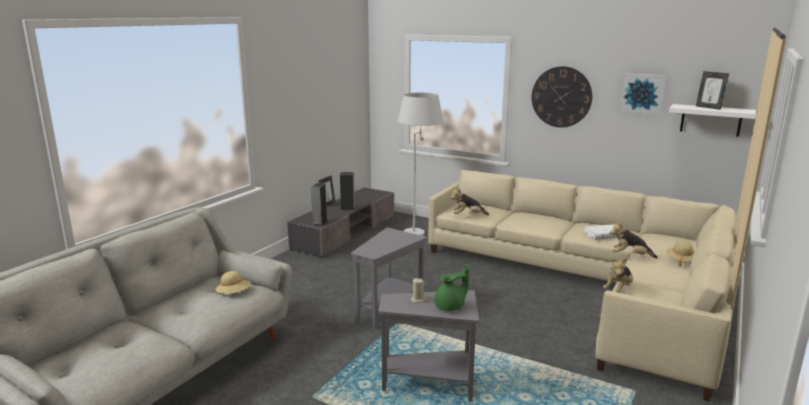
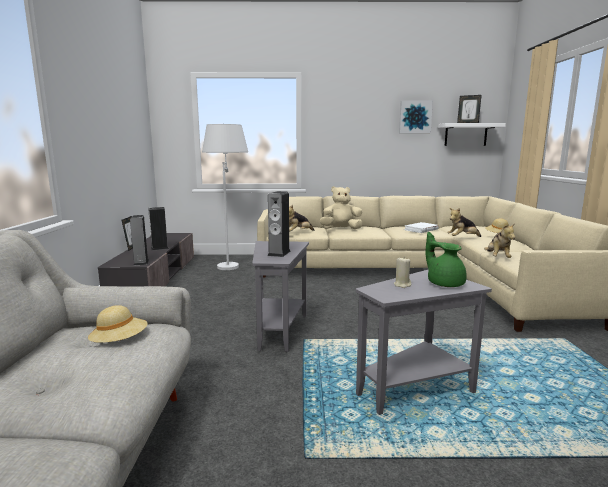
camera: 30 degrees left, 5 degrees down
(383, 246) = (279, 253): none -> speaker
(451, 306) = (444, 283): green teapot -> green teapot turned 60 degrees counterclockwise
(518, 217) = (341, 229): none -> beige plush toy
(561, 97) = (349, 125): wall clock -> none

